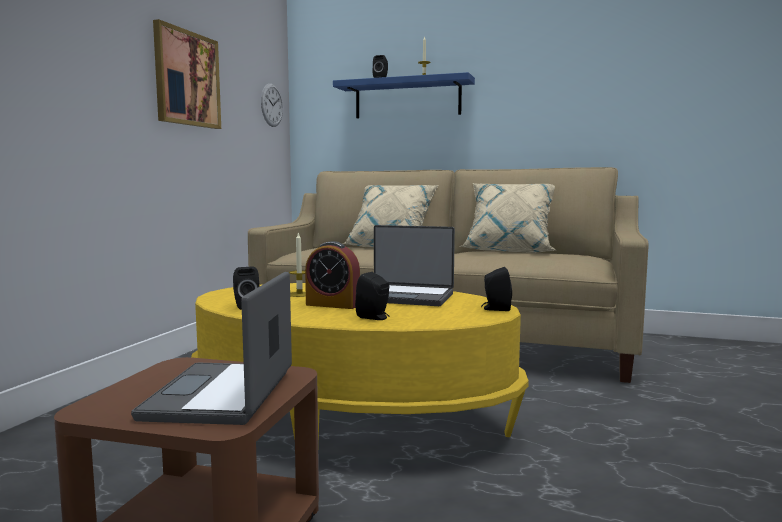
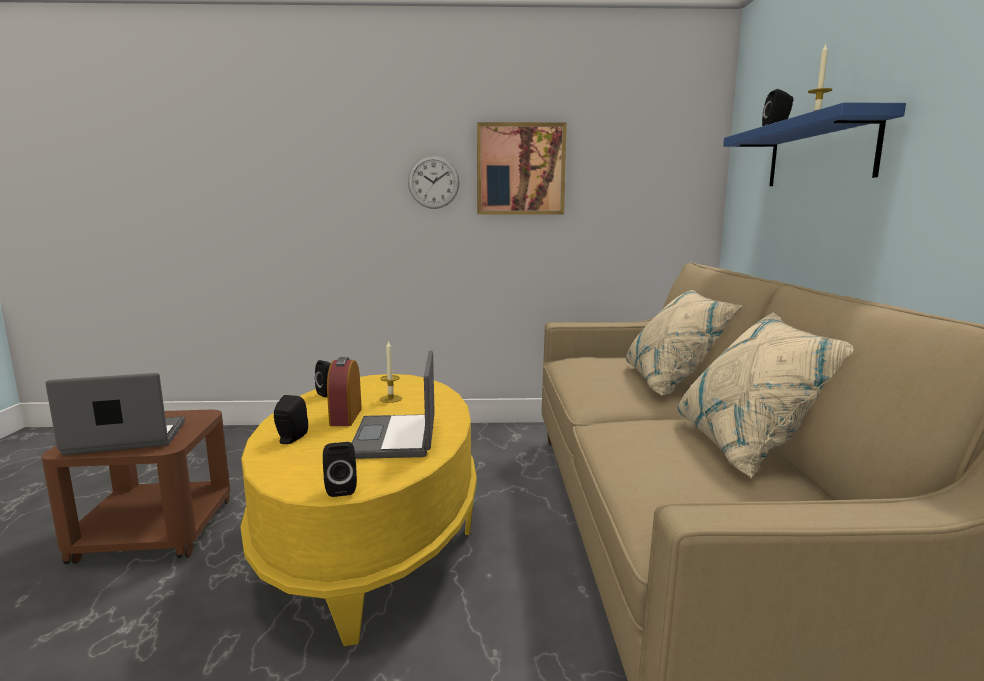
camera: 70 degrees right, 5 degrees up
(271, 105) = (679, 175): wall clock -> wall clock (433, 182)

